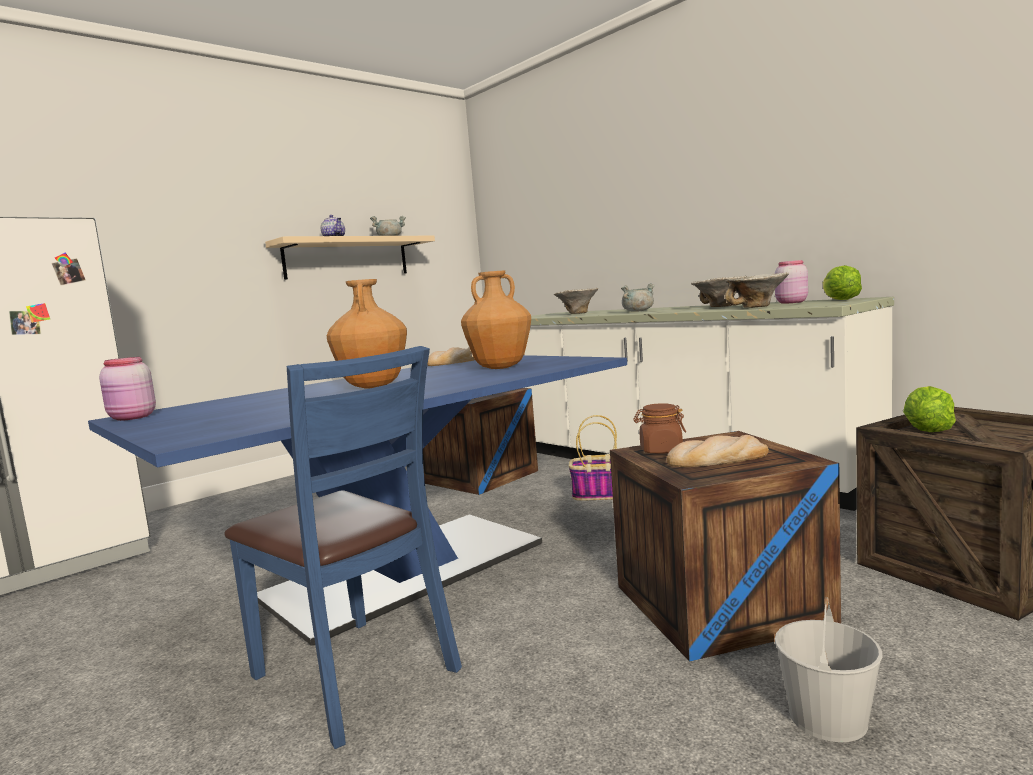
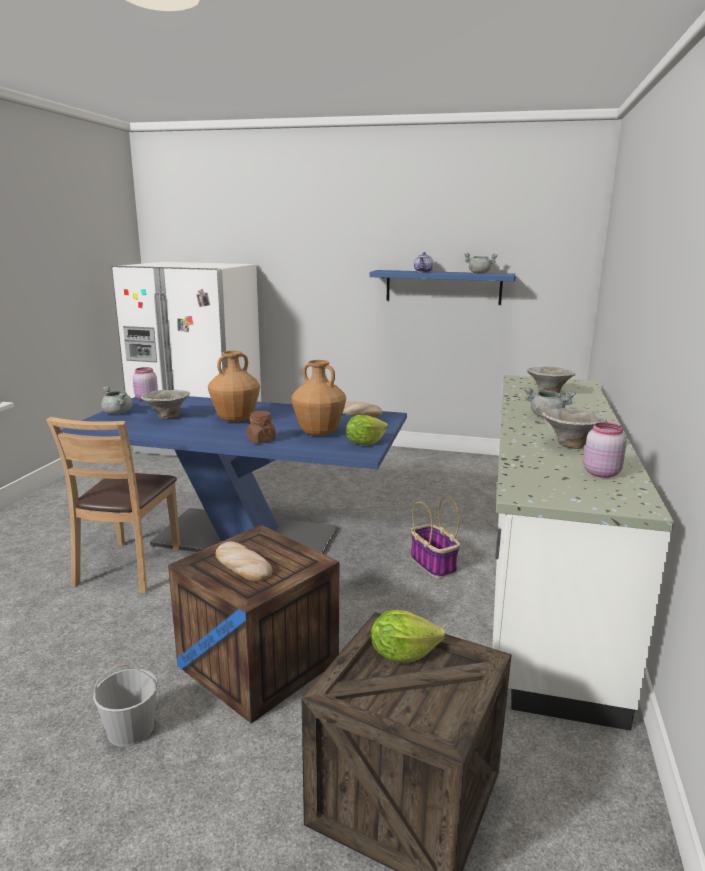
camera: 55 degrees right, 10 degrees up
(163, 426) = (118, 413): none -> grey cooking pot
(347, 258) = (443, 287): beige shelf -> blue shelf
(354, 675) = (129, 567): blue chair -> brown chair
(479, 476) = (427, 503): crate -> none
(660, 450) = (262, 542): brown jar -> brown jar (261, 440)
(756, 307) = (530, 464): bowl -> bowl (167, 417)
(840, 300) = (611, 495): lettuce -> lettuce (365, 443)

